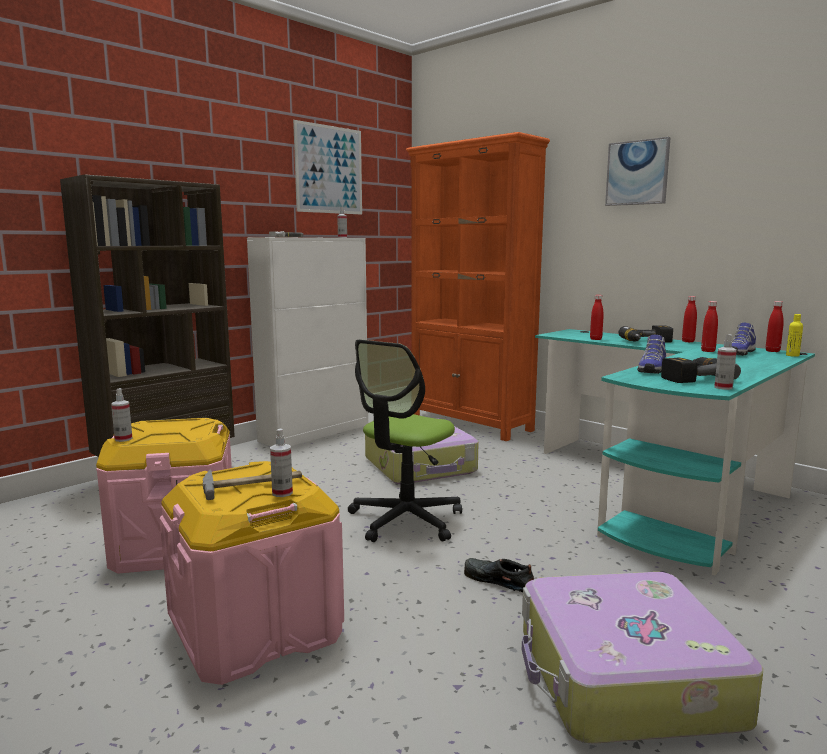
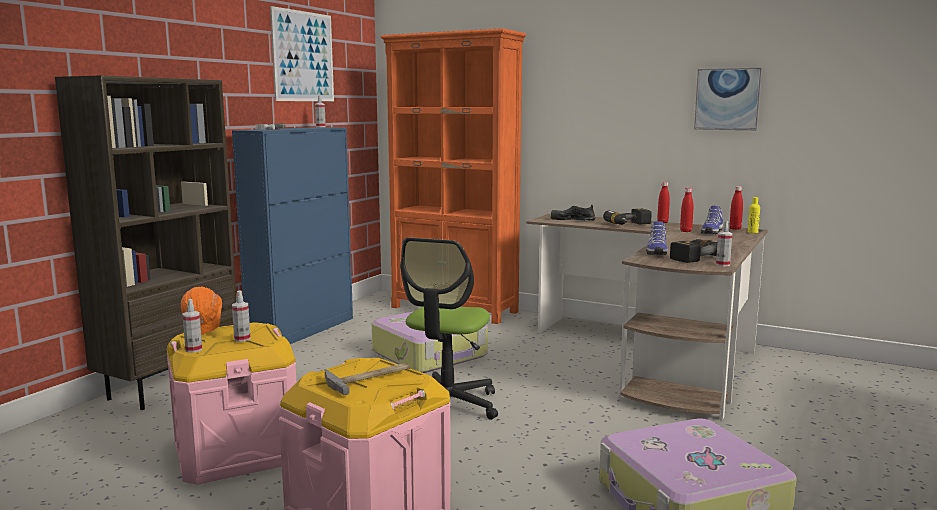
camera: 15 degrees left, 0 degrees up
(153, 422) = (205, 331): none -> orange hard hat
(282, 493) = (404, 383): spray bottle -> spray bottle (242, 339)
(316, 432) = (303, 330): white cabinet -> blue cabinet
(497, 580) = (555, 445): black shoe -> black shoe (571, 219)
(595, 339) = (584, 223): red bottle -> none
(637, 173) = (610, 69): picture -> picture (727, 99)
(666, 491) = (657, 357): turquoise desk -> brown desk

